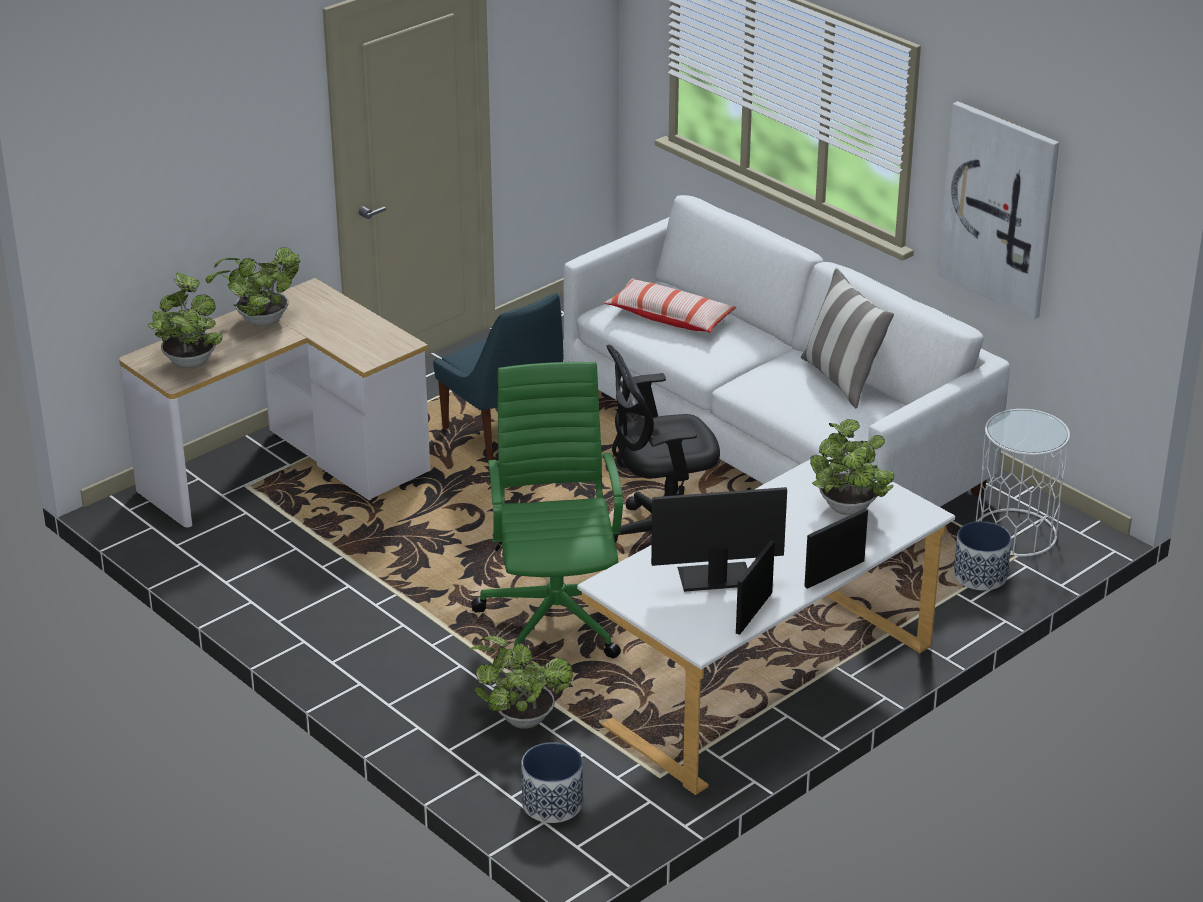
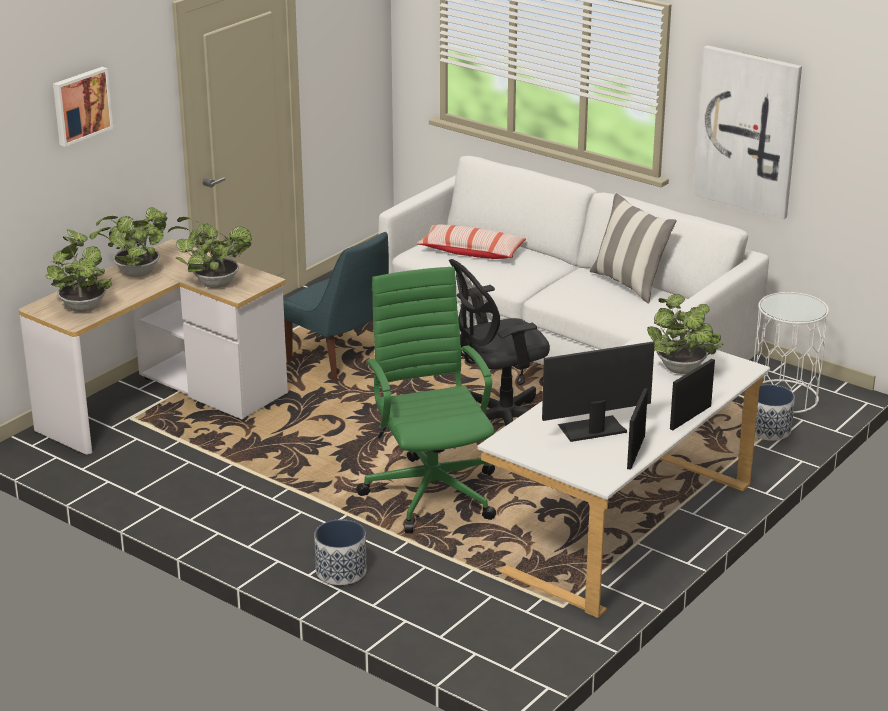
camera: 10 degrees left, 5 degrees down
(202, 130) = (81, 105): none -> picture
(520, 718) = (427, 574): potted plant -> potted plant (212, 283)
(553, 804) = (478, 638): planter -> planter (341, 571)

